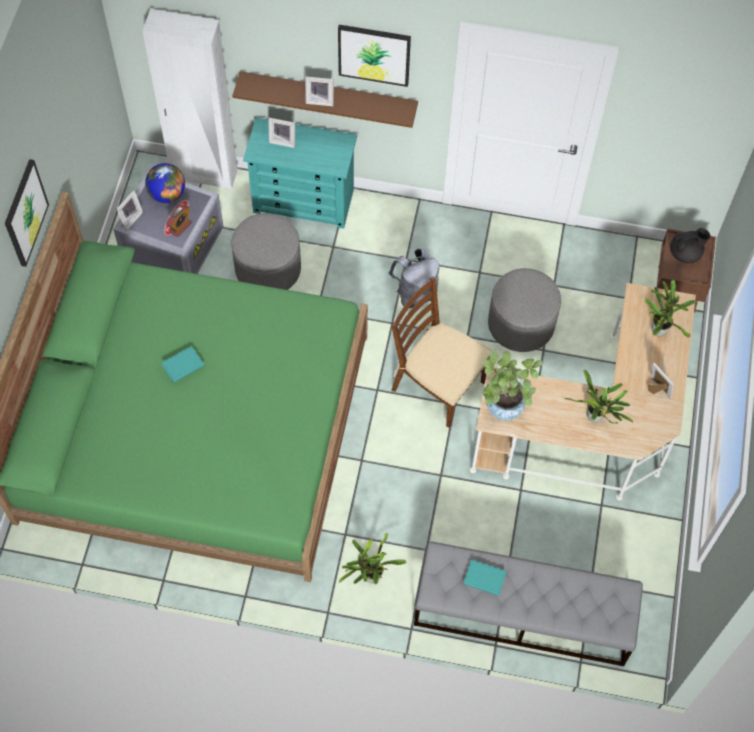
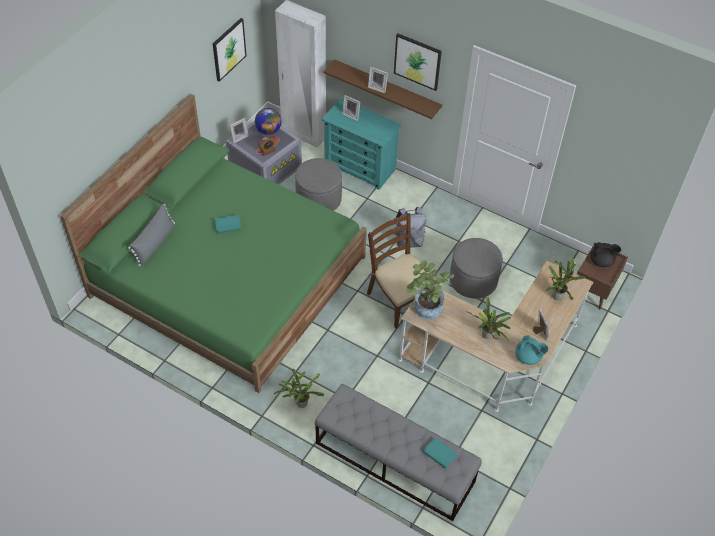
camera: 20 degrees right, 10 degrees down
(25, 213) = (154, 87): picture -> picture (228, 49)
(94, 426) = (155, 243): none -> grey pillow
(484, 578) = (369, 418): turquoise book -> turquoise book (439, 454)
(656, 430) = (528, 357): none -> turquoise teapot

